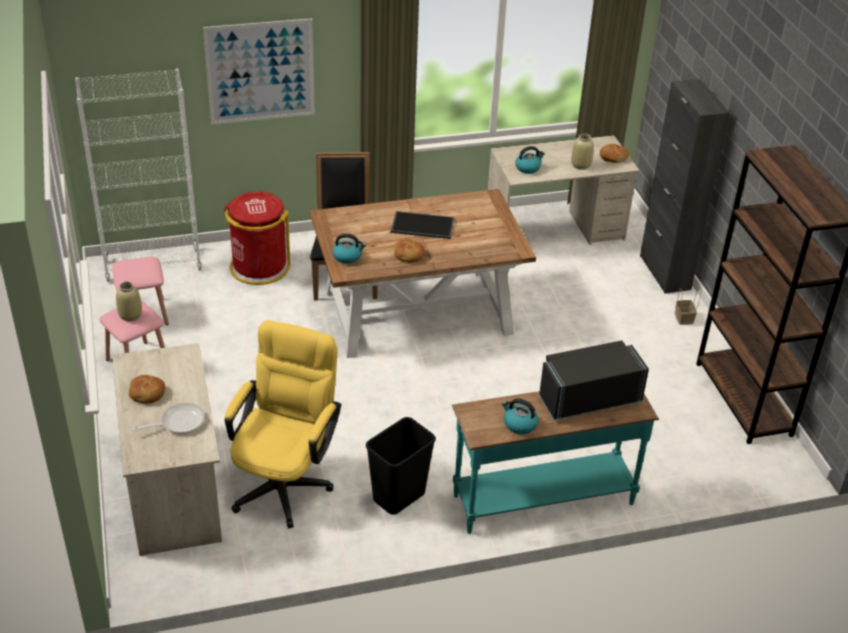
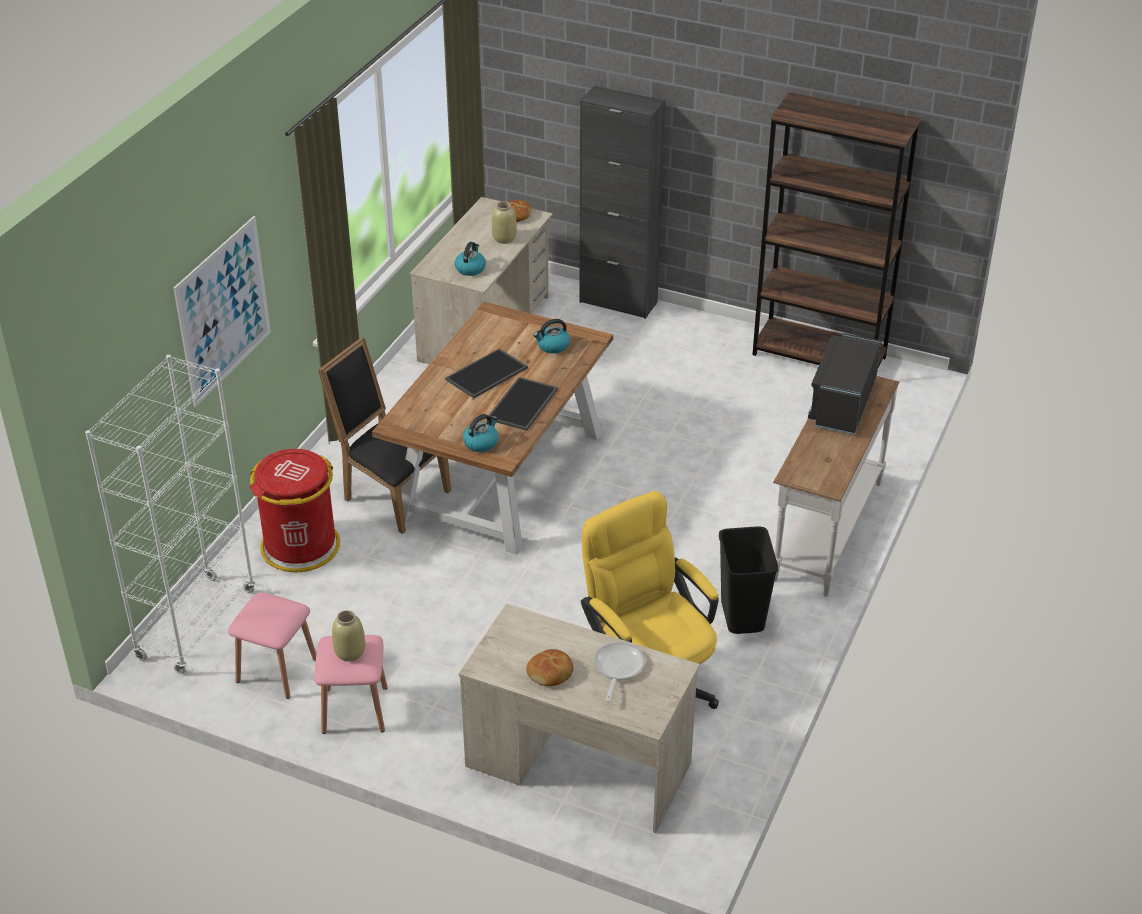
camera: 50 degrees left, 0 degrees up
(408, 255) = (523, 405): bread -> tray
(519, 424) = (837, 456): kettle -> kettle (552, 346)
(542, 498) = (826, 530): turquoise console table -> white console table
(684, 318) = (690, 327): basket -> none

